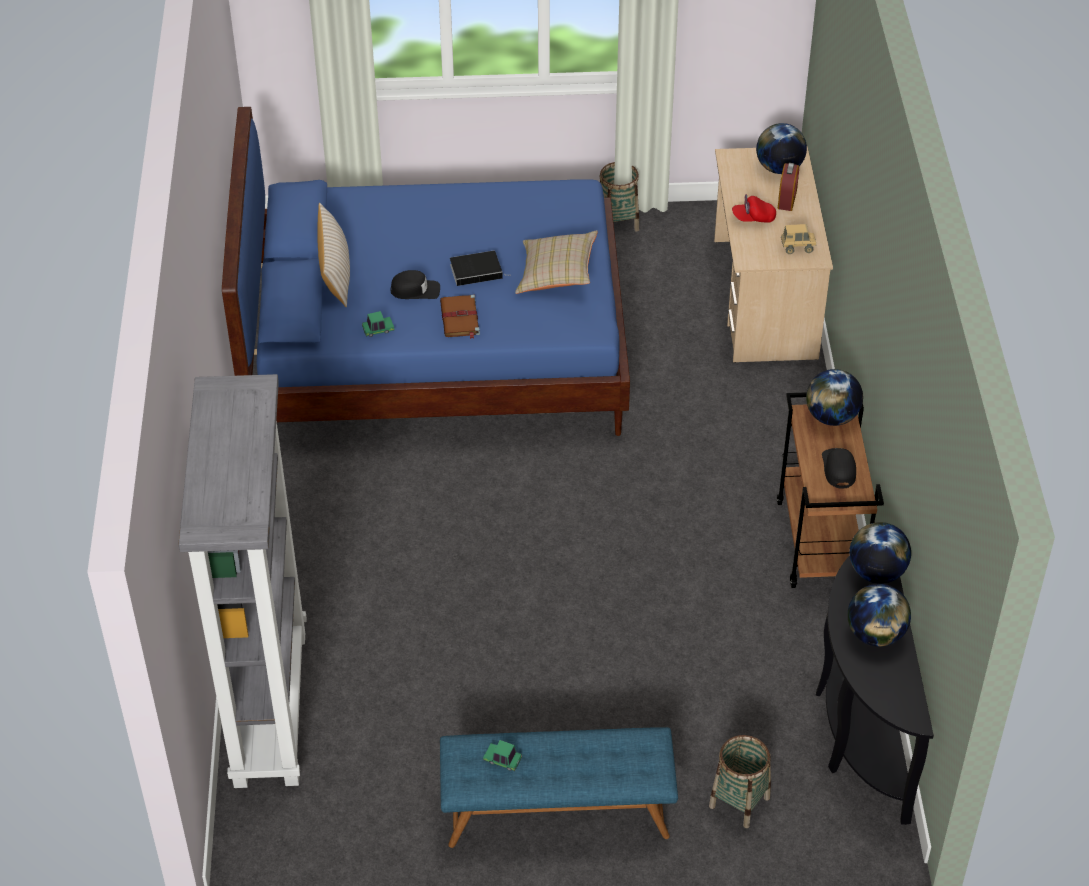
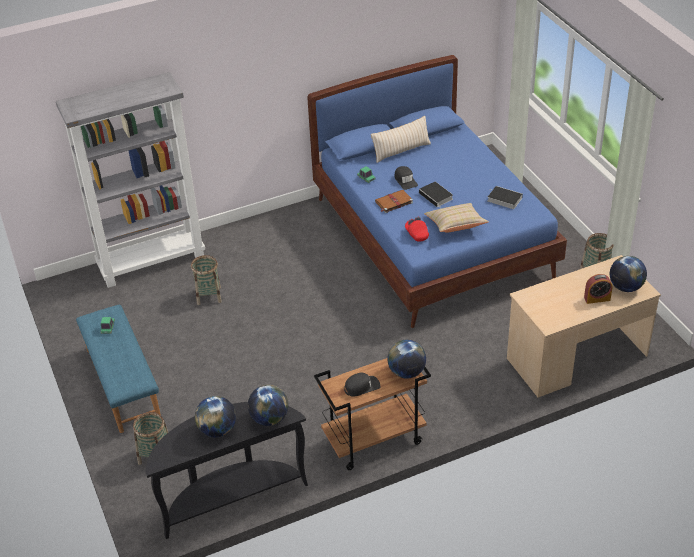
camera: 70 degrees right, 5 degrees down
(407, 650) = (209, 296): none -> basket
(526, 210) = (503, 199): none -> book
(753, 218) = (565, 288): red cap -> red cap (416, 234)
(797, 248) = (551, 315): toy truck -> none

